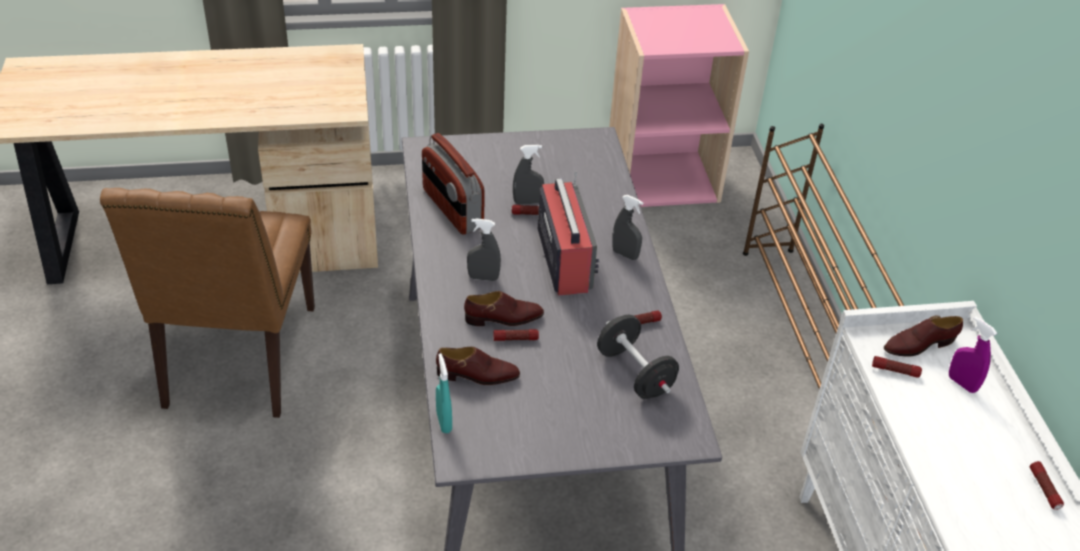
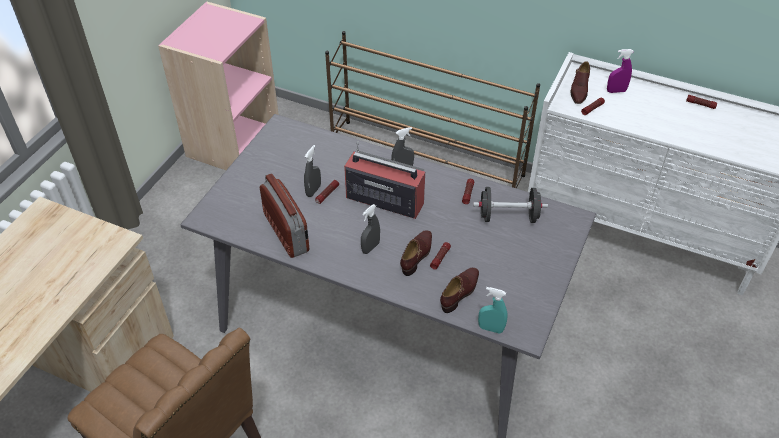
camera: 55 degrees left, 5 degrees up
(452, 209) = (287, 232): radio -> radio turned 120 degrees counterclockwise

